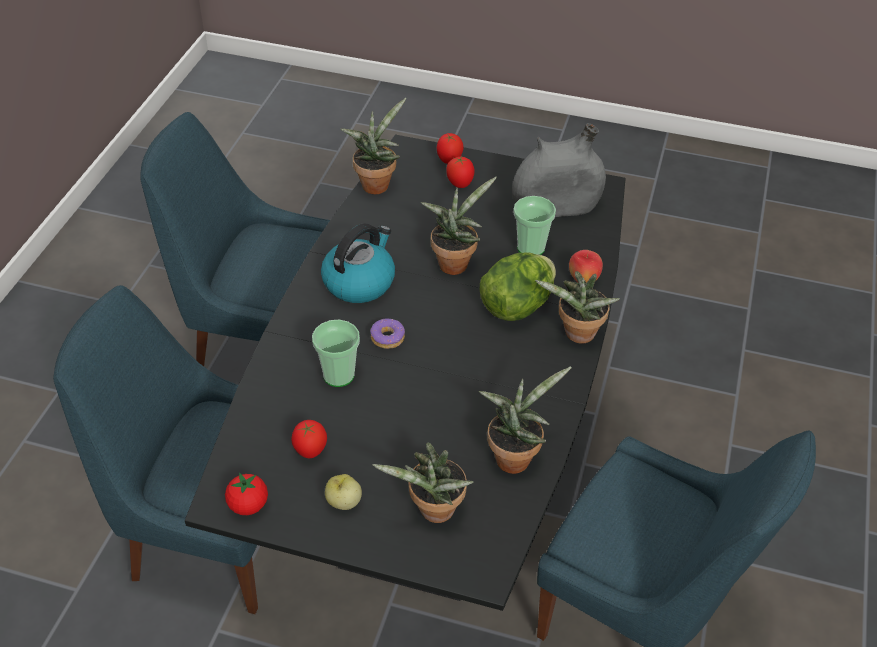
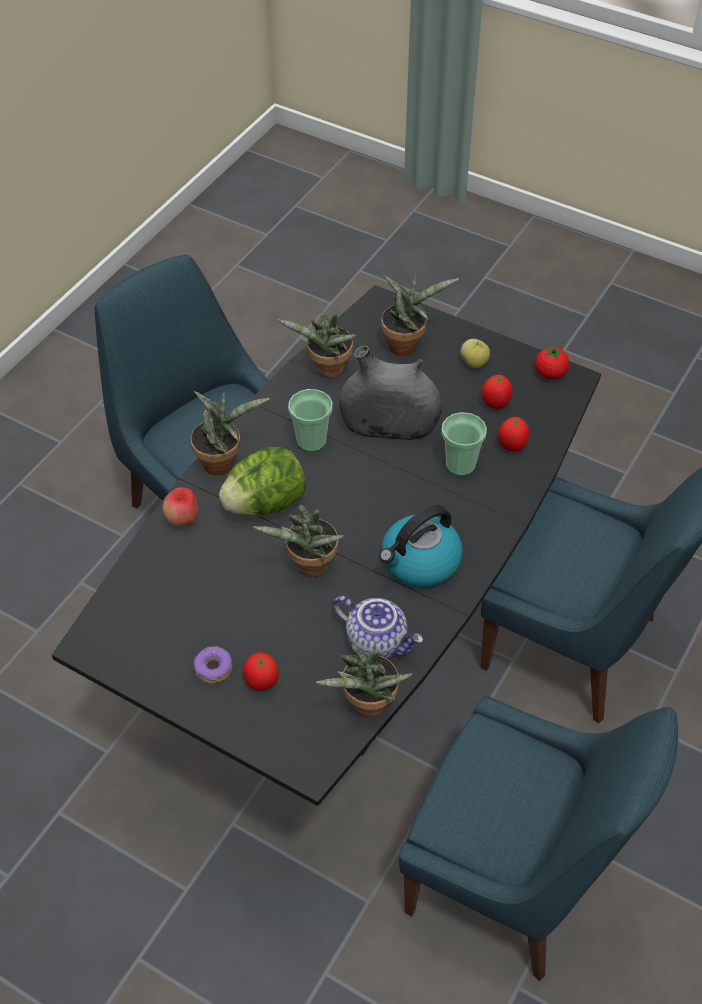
camera: 165 degrees left, 5 degrees up
(380, 222) = (377, 641): none -> teapot
(388, 338) = (405, 493): donut -> donut (213, 669)
(449, 161) = (261, 729): tomato -> tomato (512, 446)
(531, 248) = (218, 571): cup -> cup (311, 441)
(556, 207) = (162, 622): grey vase -> grey vase (389, 427)

